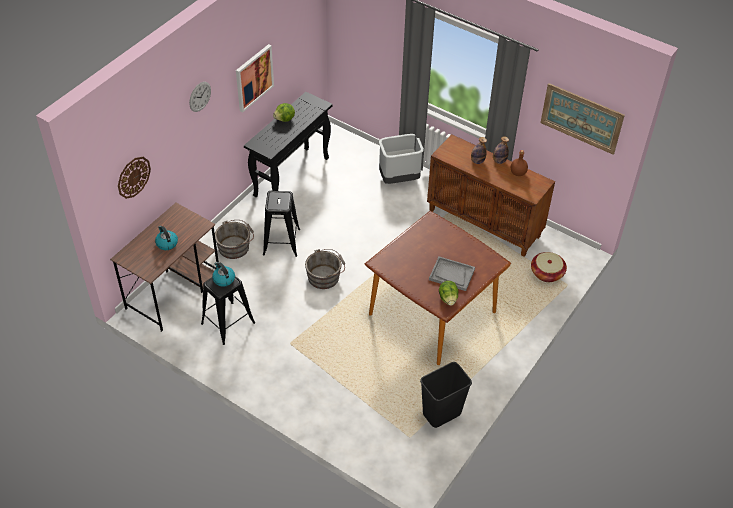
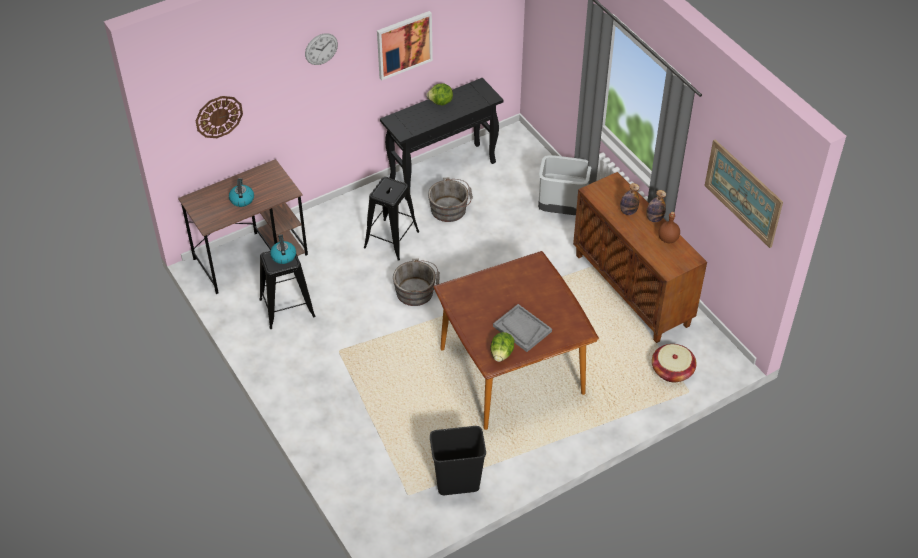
camera: 25 degrees right, 0 degrees up
(235, 247) = (340, 229): grey bucket -> grey bucket (450, 209)

